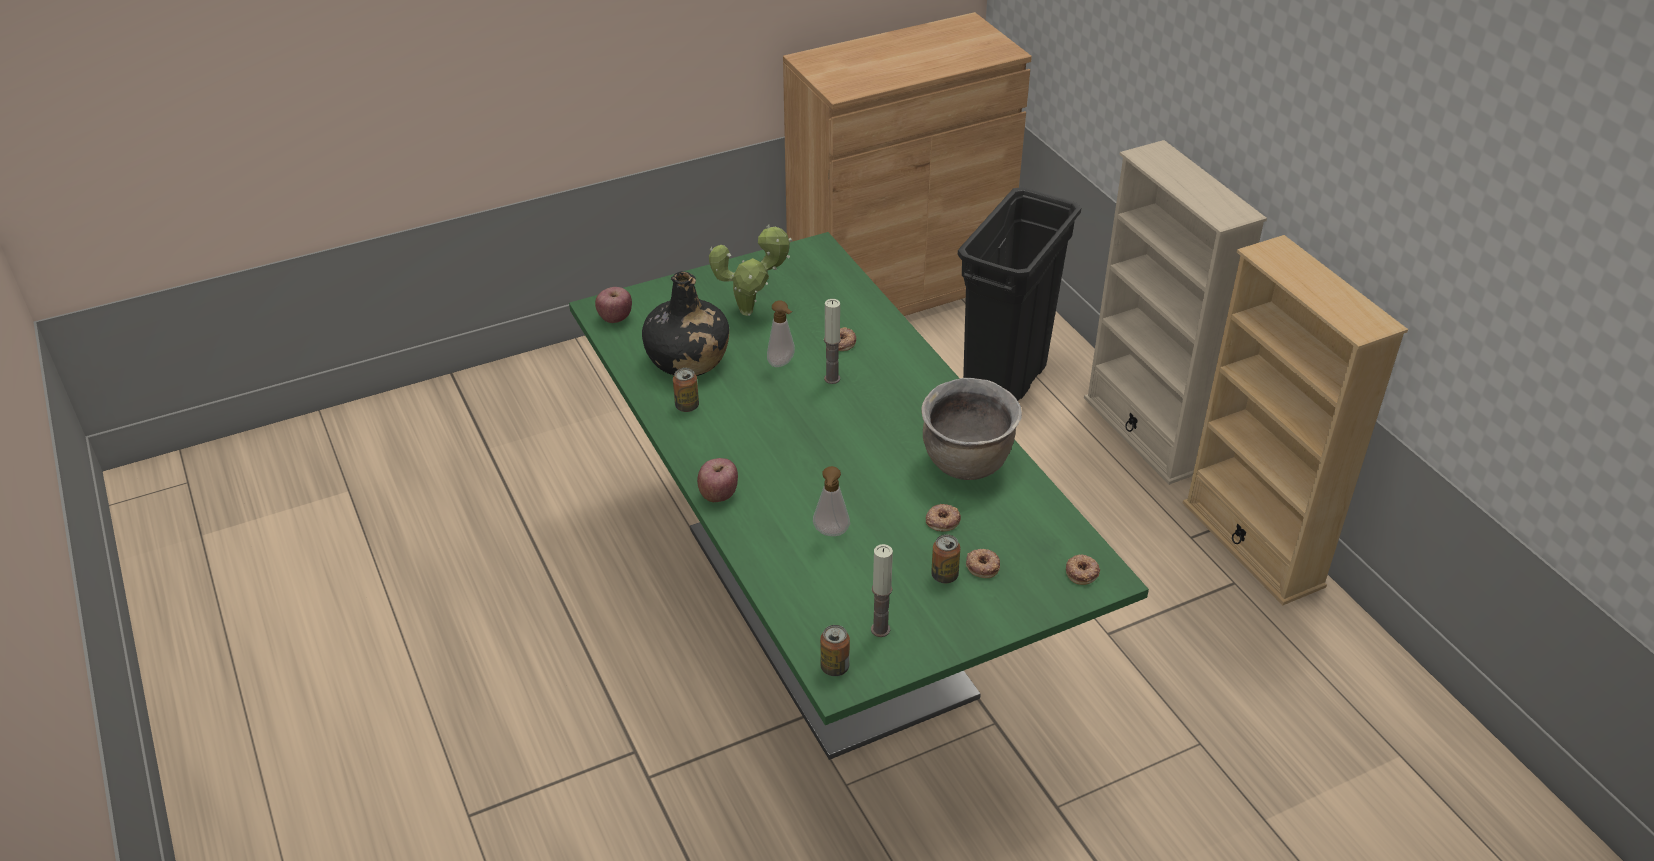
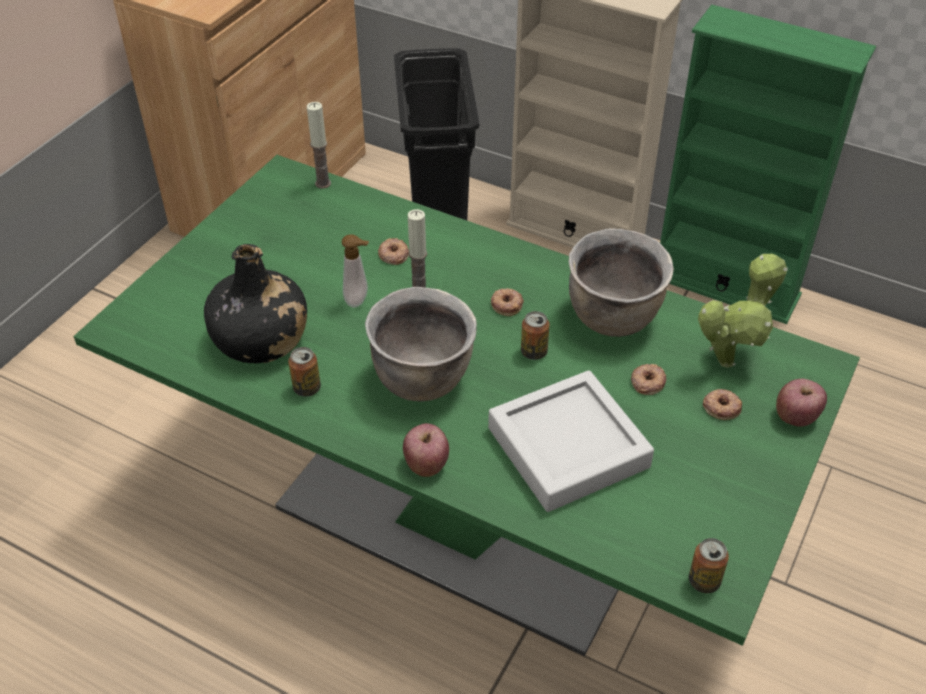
camera: 35 degrees left, 5 degrees up
(615, 318) = (142, 330): apple -> apple (795, 416)
(751, 311) = (278, 261): potted plant -> potted plant (729, 358)
(774, 438) = (423, 379): none -> brown cooking pot
(831, 533) = (568, 447): soap dispenser -> grey tray
(880, 629) = (703, 518): candle -> candle (323, 183)
(944, 575) = (701, 434): can -> can (533, 352)
(1082, 572) = (800, 369): donut -> donut (507, 304)
(1252, 544) = (725, 286): beige bookcase -> green bookcase

